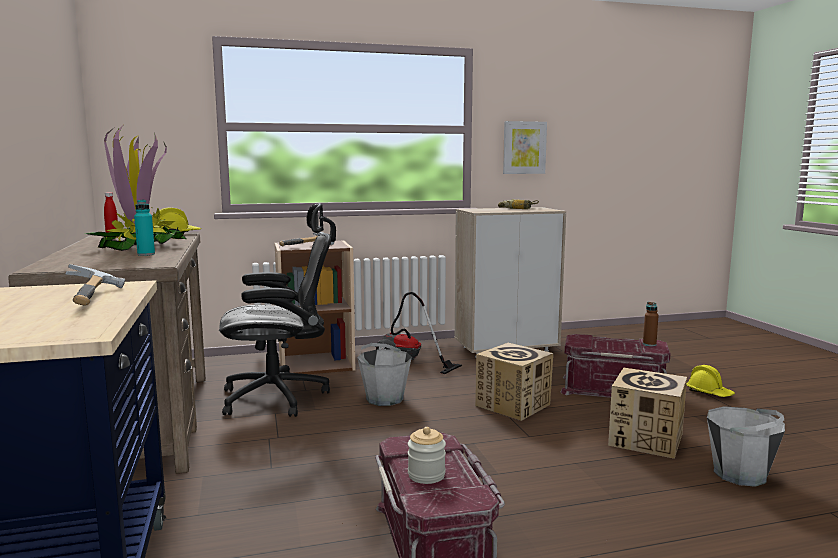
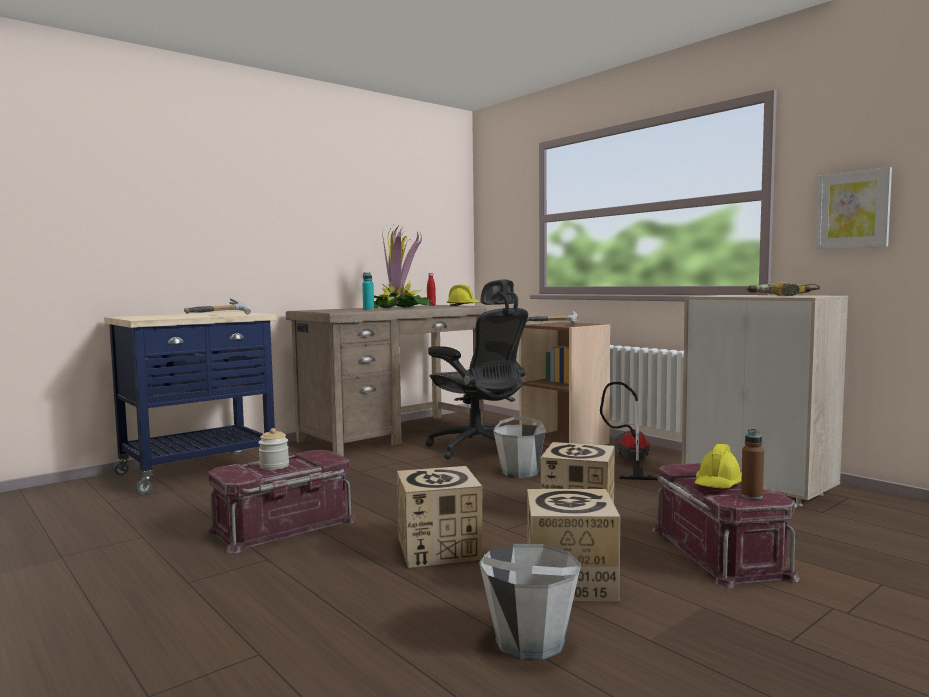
camera: 65 degrees right, 5 degrees down
(558, 471) = (439, 549): none -> cardboard box
(709, 393) = (835, 615): yellow hard hat -> yellow hard hat (718, 485)

